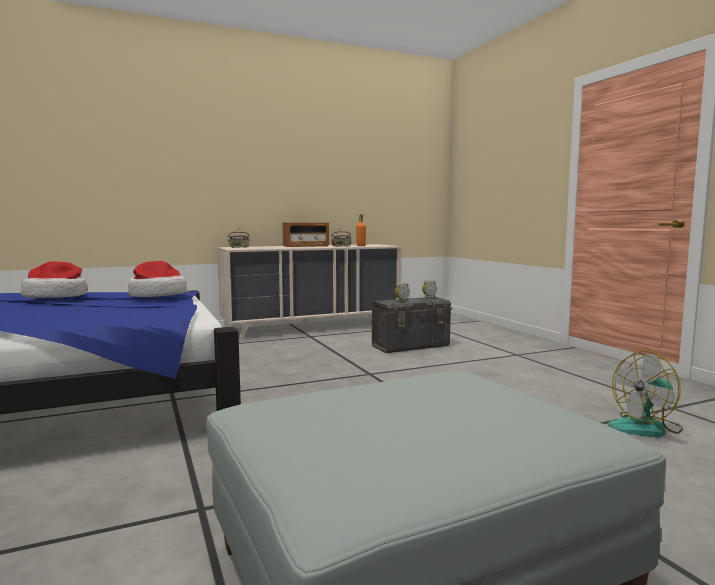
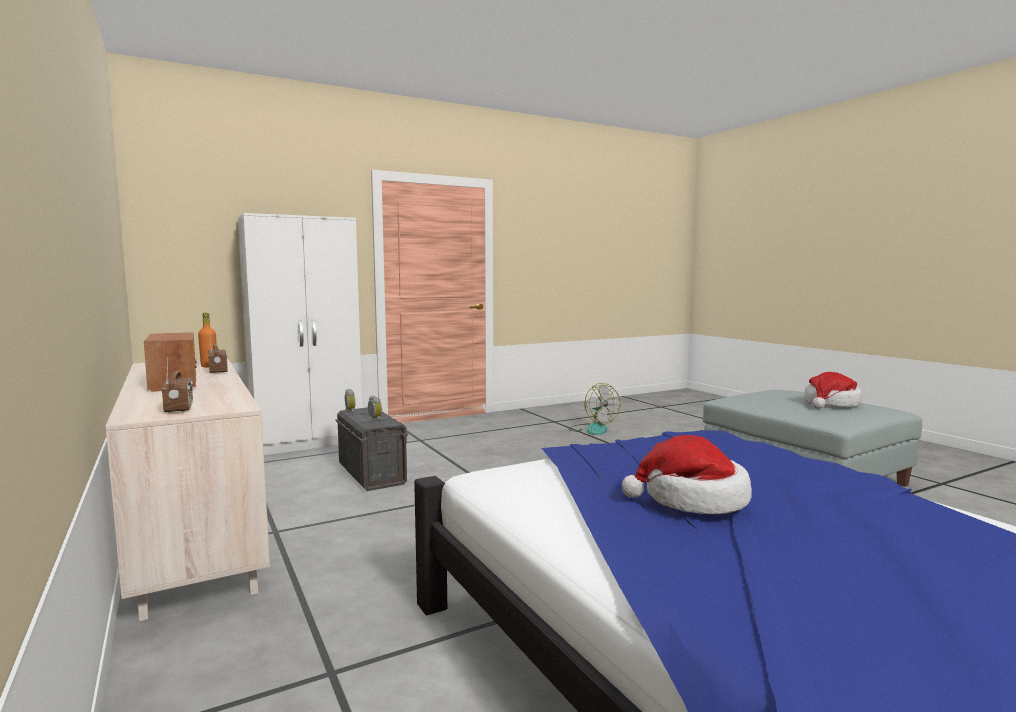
camera: 95 degrees left, 0 degrees up
(157, 296) = (625, 451): hat -> hat (831, 404)
(488, 331) = (308, 442): none -> white wardrobe

